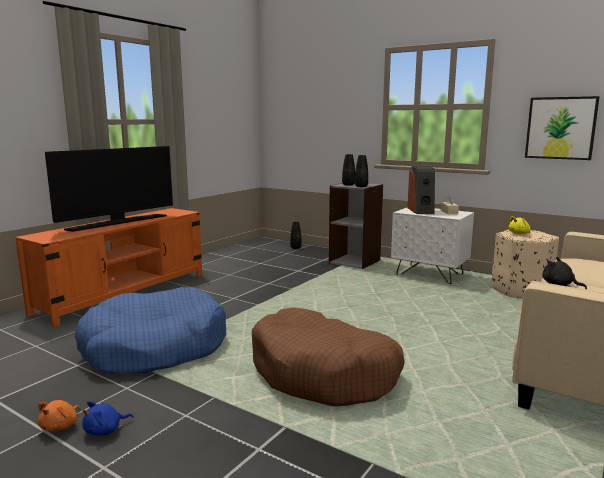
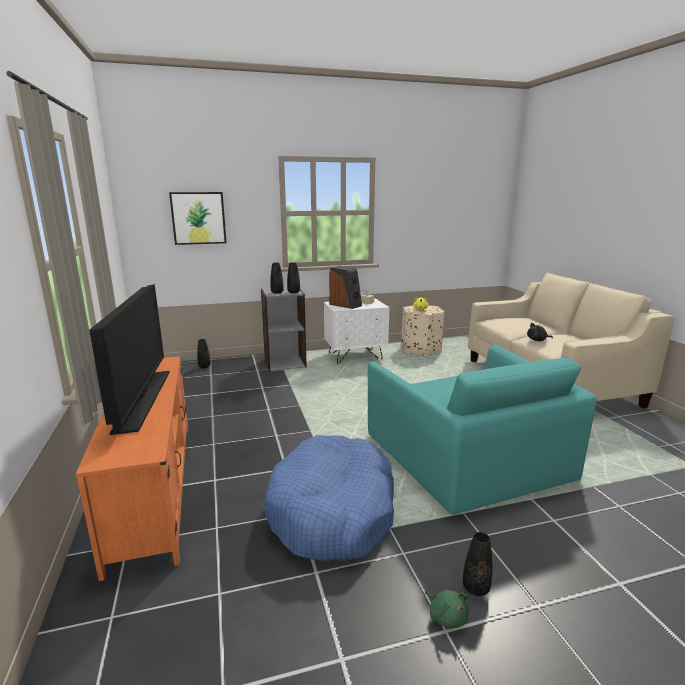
camera: 50 degrees left, 5 degrees up
(61, 426) = (446, 616): orange plush toy -> green plush toy
(105, 430) = (475, 588): blue plush toy -> black vase
(324, 373) = (468, 455): brown dog bed -> turquoise armchair
(560, 128) = (422, 228): picture -> picture (198, 218)

